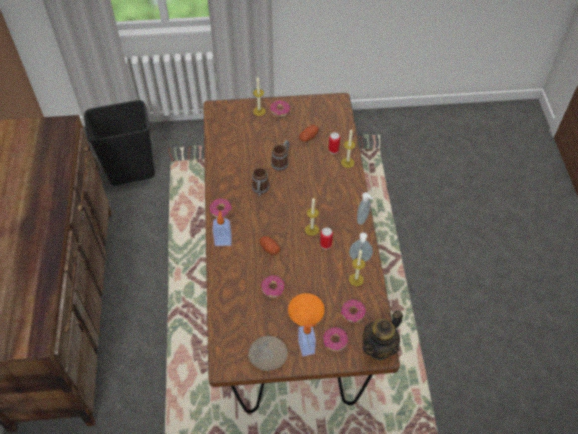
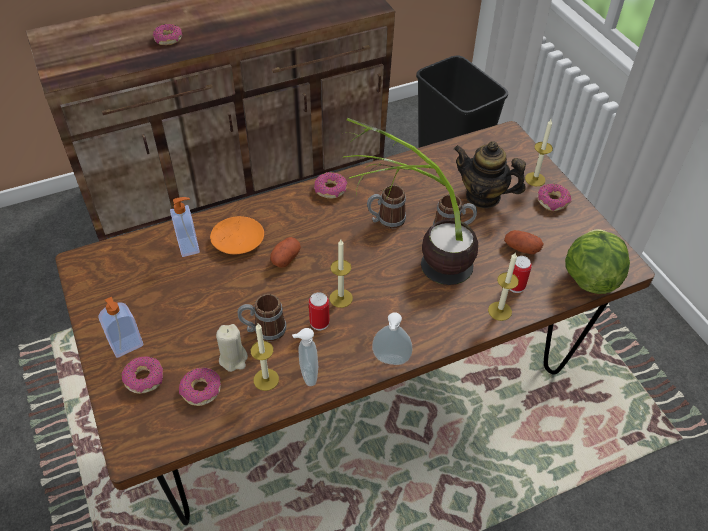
camera: 70 degrees right, 5 degrees down
(223, 240) = (281, 206): soap dispenser -> soap dispenser (189, 246)
(267, 355) = (105, 303): beige plate -> none
(273, 288) = (218, 280): donut -> donut (168, 39)
(299, 187) = (414, 263): none -> potted plant
(305, 312) = (186, 329): orange plate -> orange plate (237, 240)
(321, 273) = (264, 330): none -> mug
(336, 292) = (233, 359): none -> beige candle
(340, 118) = (589, 278): none -> lettuce
(379, 347) = (144, 444): teapot -> teapot (483, 196)

